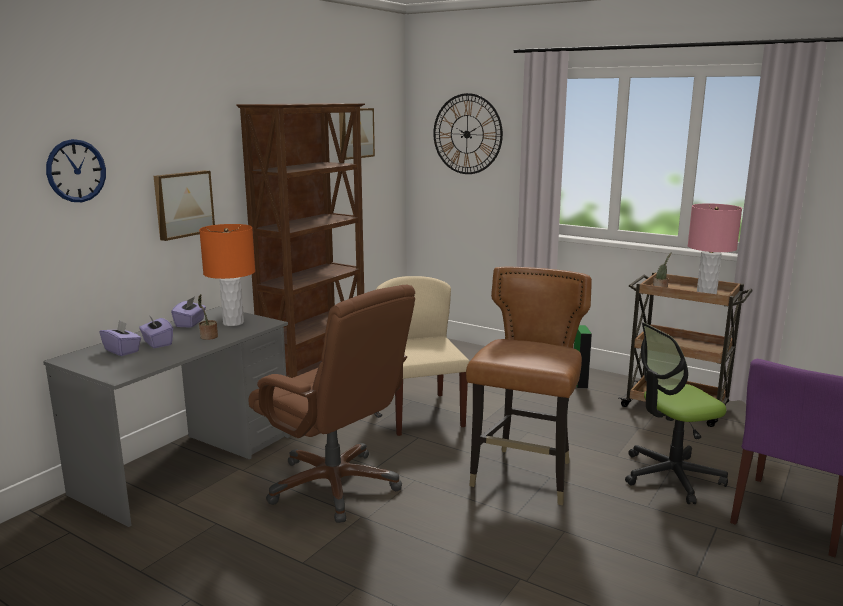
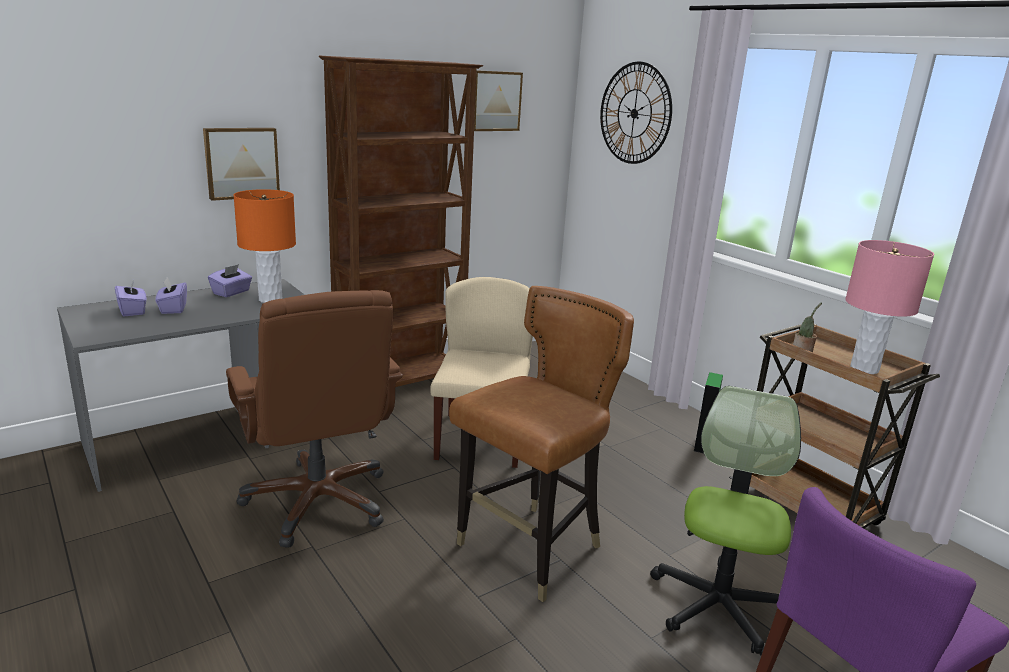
camera: 20 degrees right, 5 degrees up
(76, 171) = (102, 115): wall clock -> none
(208, 337) = (225, 311): potted plant -> none
(671, 476) = (718, 605): office chair -> office chair turned 105 degrees clockwise

